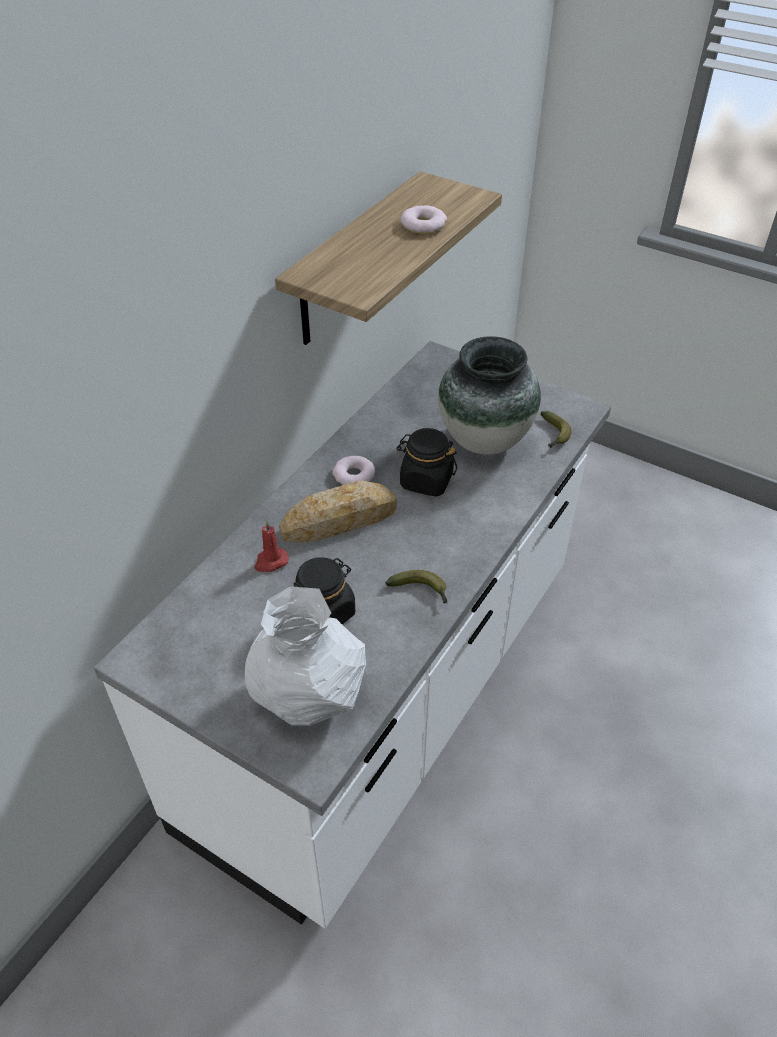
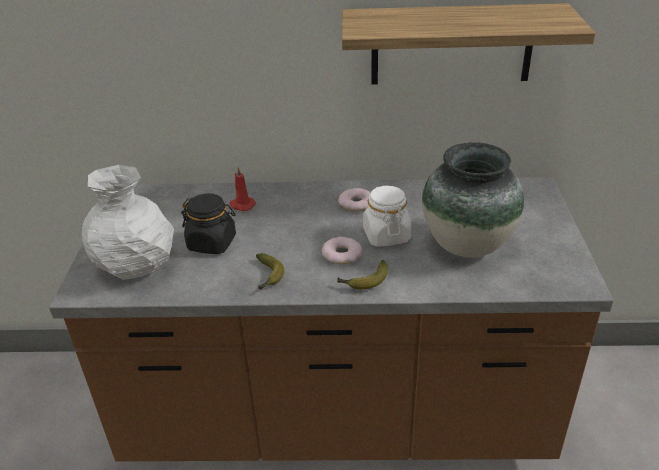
camera: 60 degrees right, 10 degrees down
(339, 519) = (305, 215): bread -> none
(388, 696) = (336, 415): white counter -> brown counter
(423, 225) = (488, 23): donut -> donut (342, 254)
(426, 481) = (386, 235): black jar -> white jar
(553, 435) = (522, 279): banana -> banana (364, 281)

